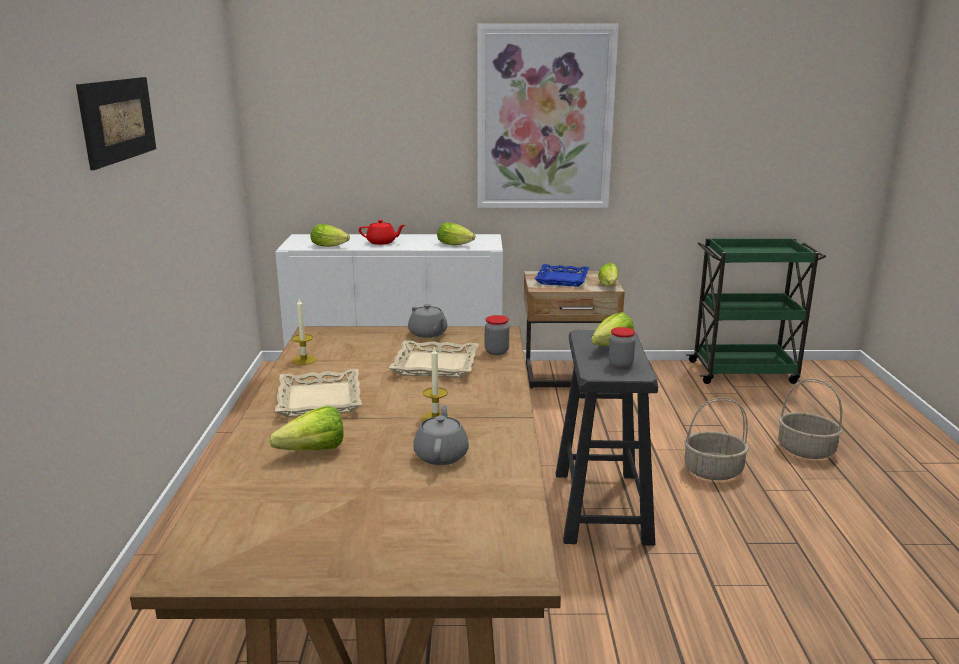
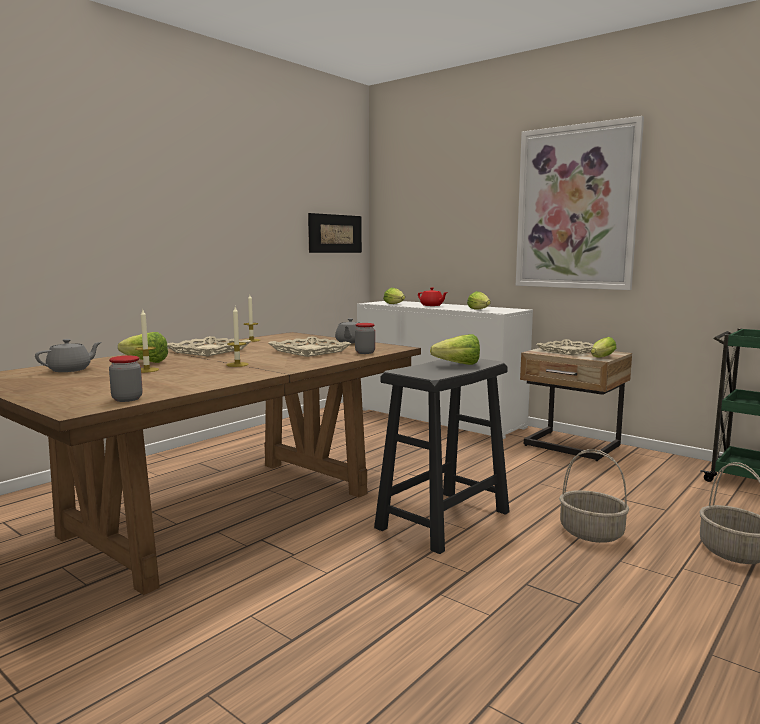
camera: 40 degrees right, 10 degrees down
(118, 120) = (204, 184): picture -> picture (335, 233)
(367, 467) = (146, 370): none -> candle
(441, 455) = (191, 374): grey teapot -> grey teapot (70, 370)
(562, 279) = (569, 351): blue tray -> beige tray
(620, 364) = (434, 371): jar -> jar (127, 399)

